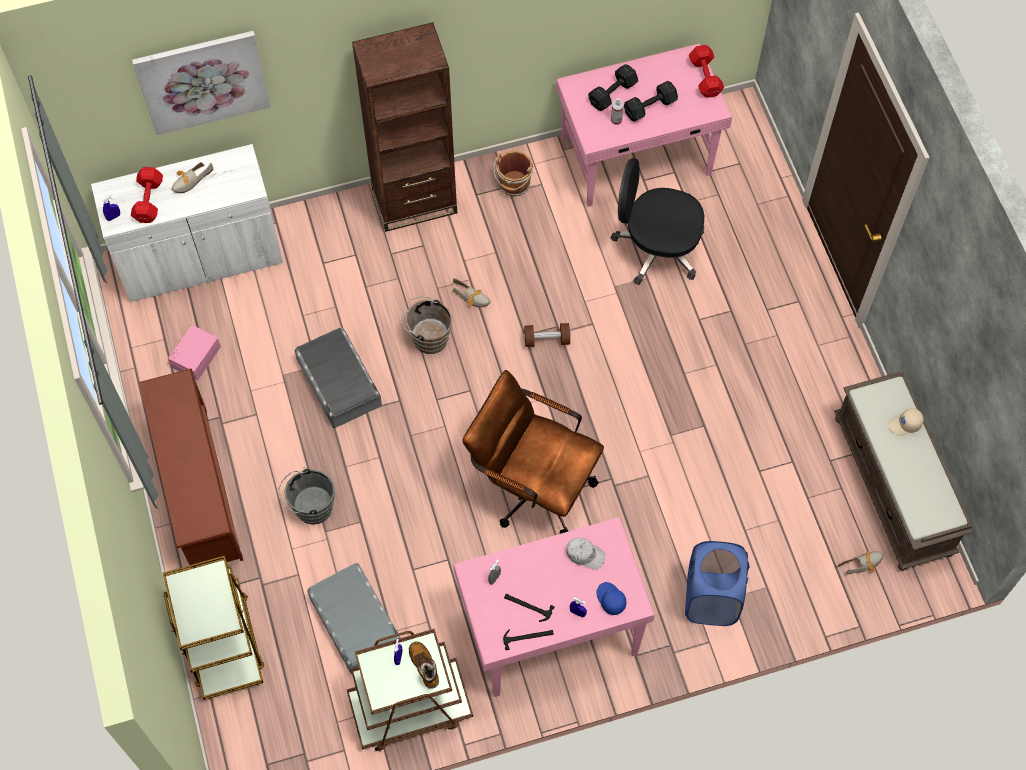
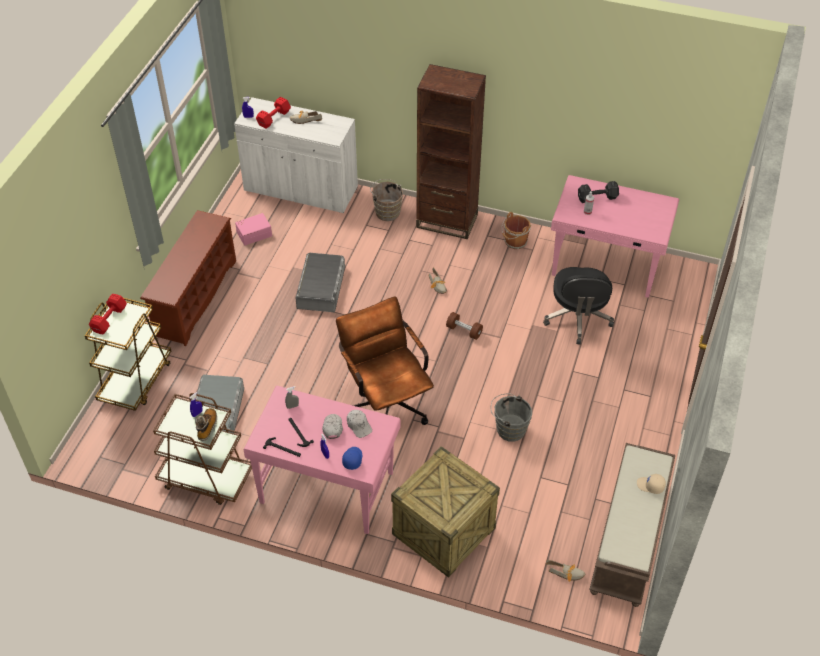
camera: 35 degrees right, 15 degrees down
(203, 81) = (332, 50): picture -> none
(310, 507) = (247, 341): grey bucket -> grey bucket (508, 428)
(427, 337) = (393, 292): brown bucket -> brown bucket (386, 211)
(559, 576) = (332, 428): none -> white cap
(651, 107) = (616, 216): black dumbbell -> none
(656, 247) = (577, 318): black office chair -> black office chair turned 135 degrees counterclockwise
(705, 78) = (666, 217): red dumbbell -> red dumbbell (108, 320)
(711, 599) = (444, 531): blue laundry basket -> crate

